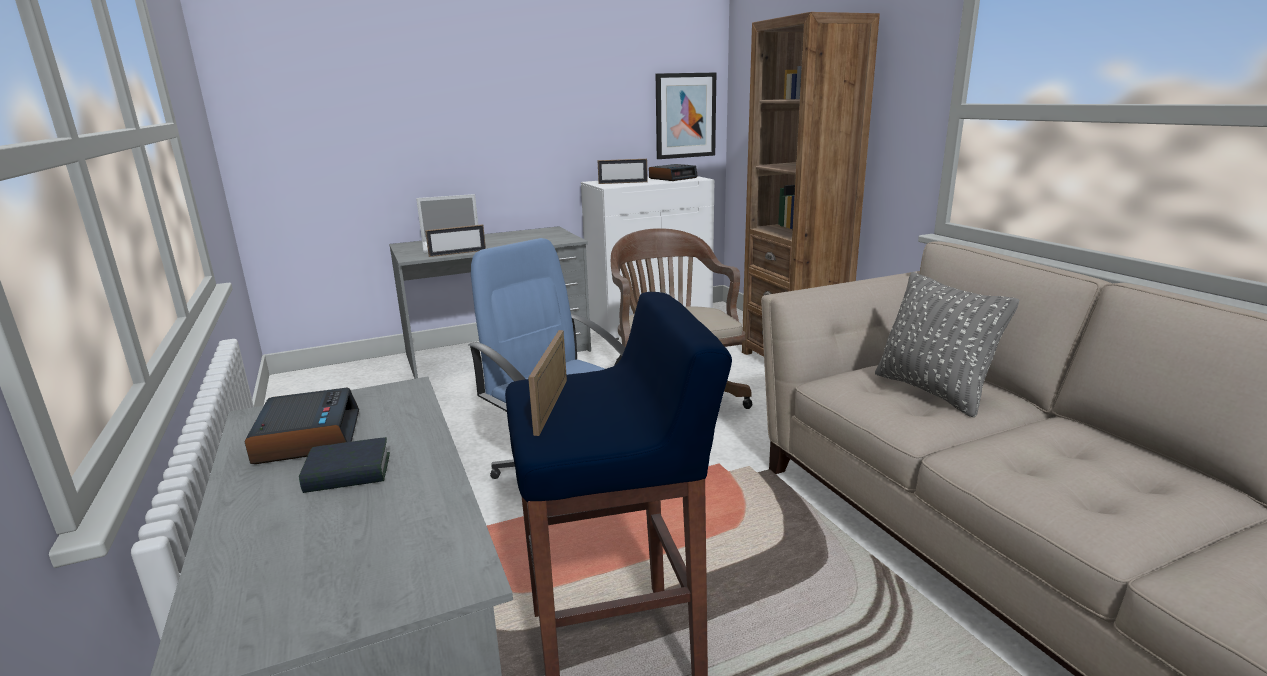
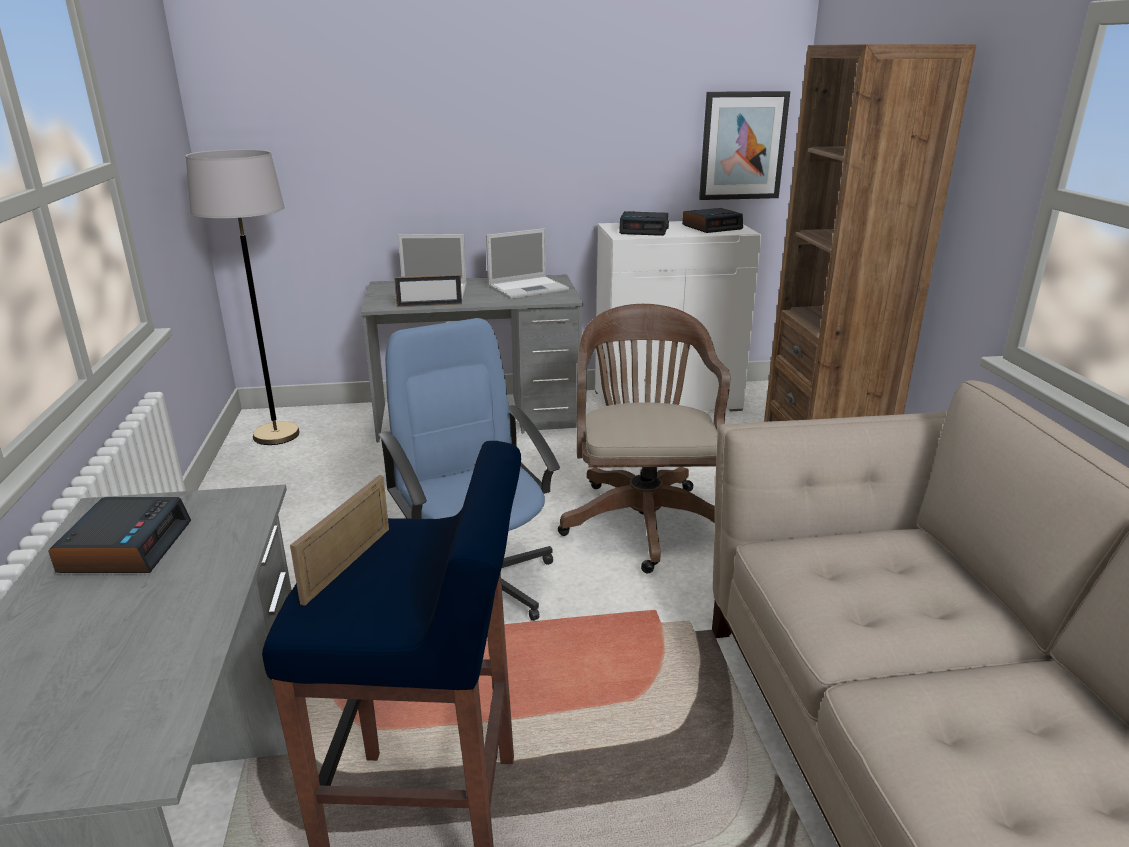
camera: 15 degrees right, 5 degrees up
(315, 390) = (276, 435): none -> grey floor lamp
(348, 473) = (131, 603): book -> none
(535, 236) = (529, 288): none -> laptop
(623, 183) = (644, 230): picture frame -> alarm clock
(932, 391) = (898, 590): grey pillow -> none

